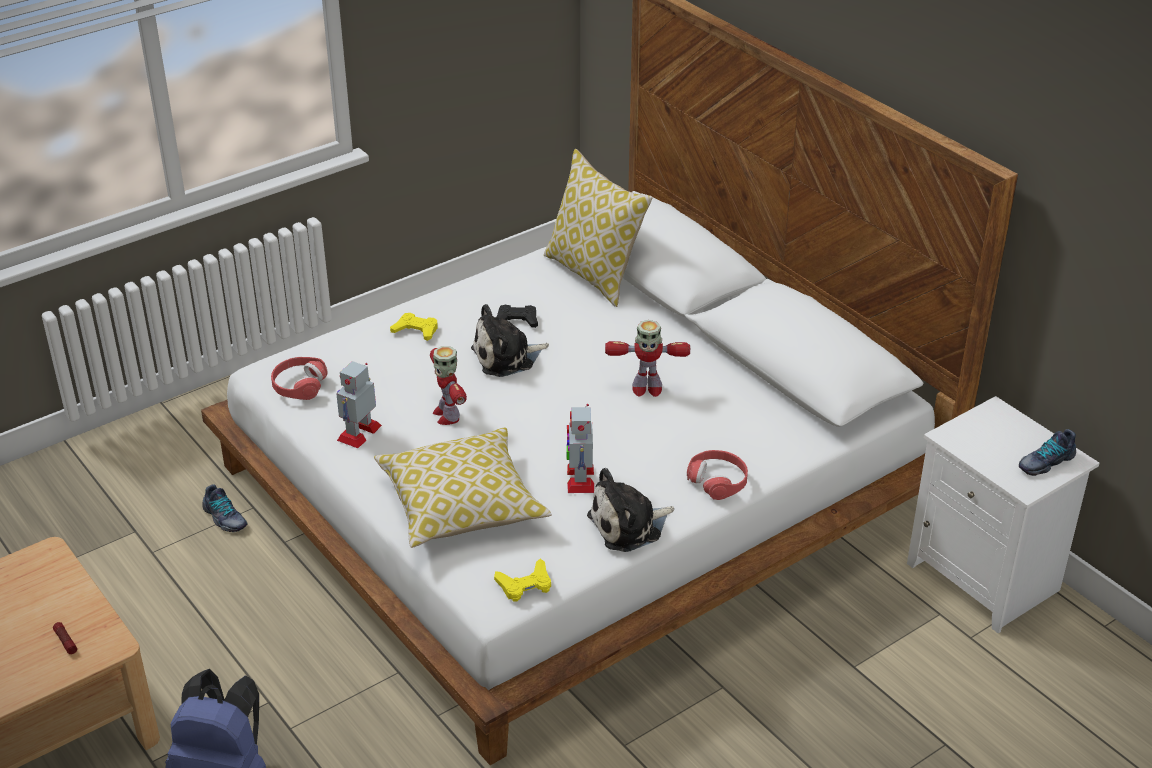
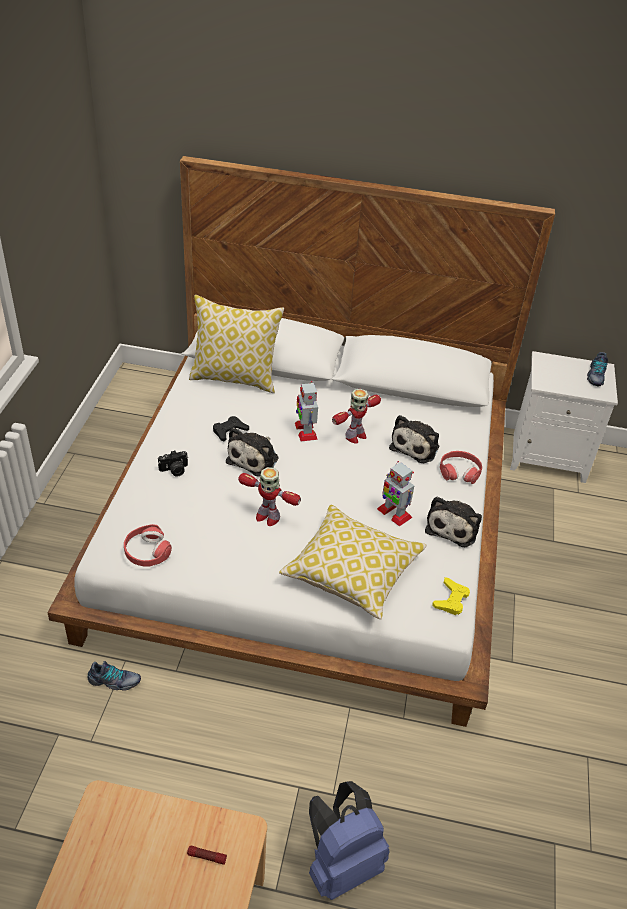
camera: 45 degrees left, 5 degrees up
(359, 432) = (229, 561): toy robot -> toy robot (305, 431)
(416, 330) = (174, 470): yellow game controller -> camera
(703, 431) = (416, 446): none -> plush toy

